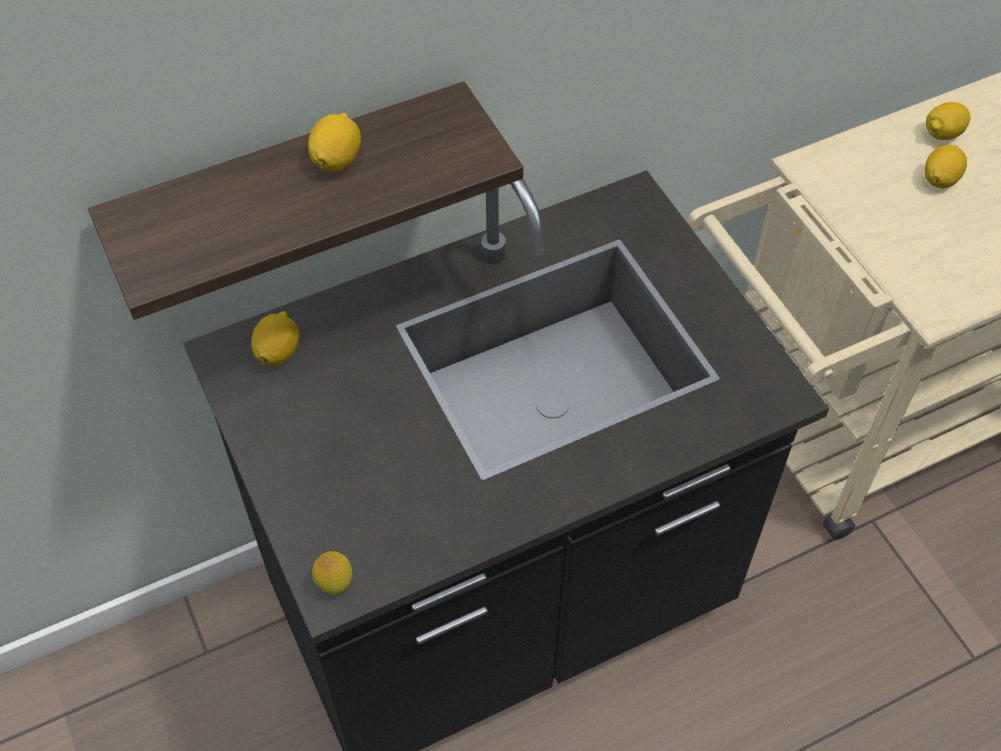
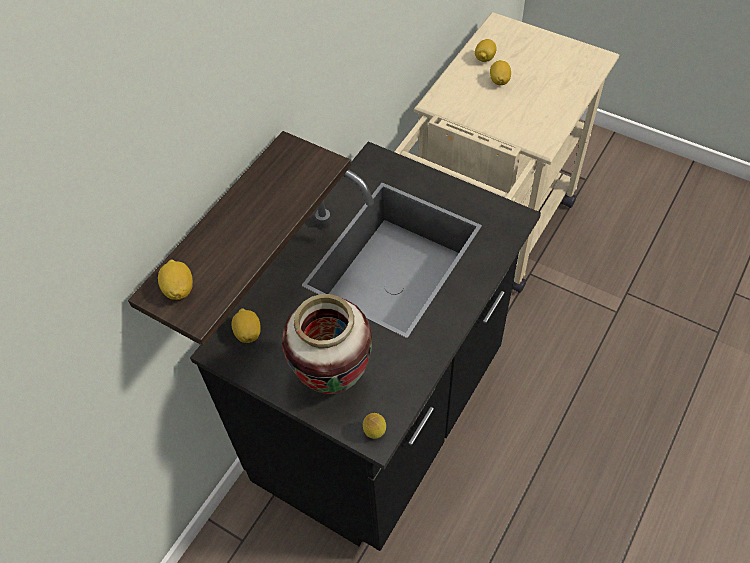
camera: 30 degrees left, 0 degrees up
(337, 160) = (249, 203): lemon -> lemon (179, 289)
(338, 479) = (333, 379): none -> vase

